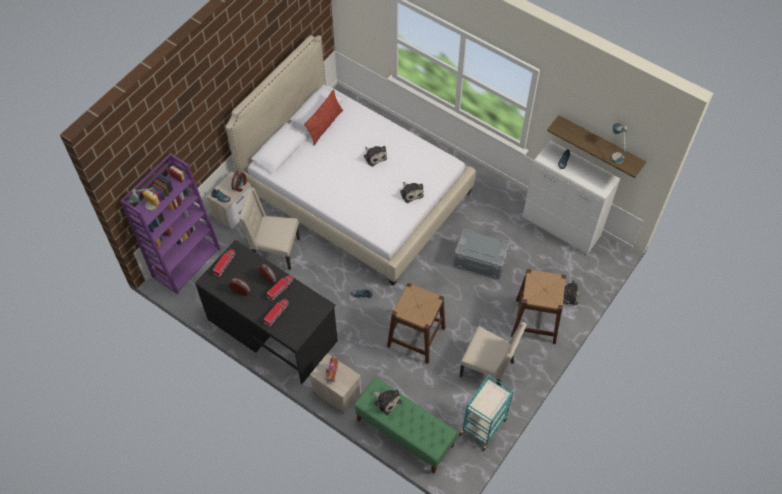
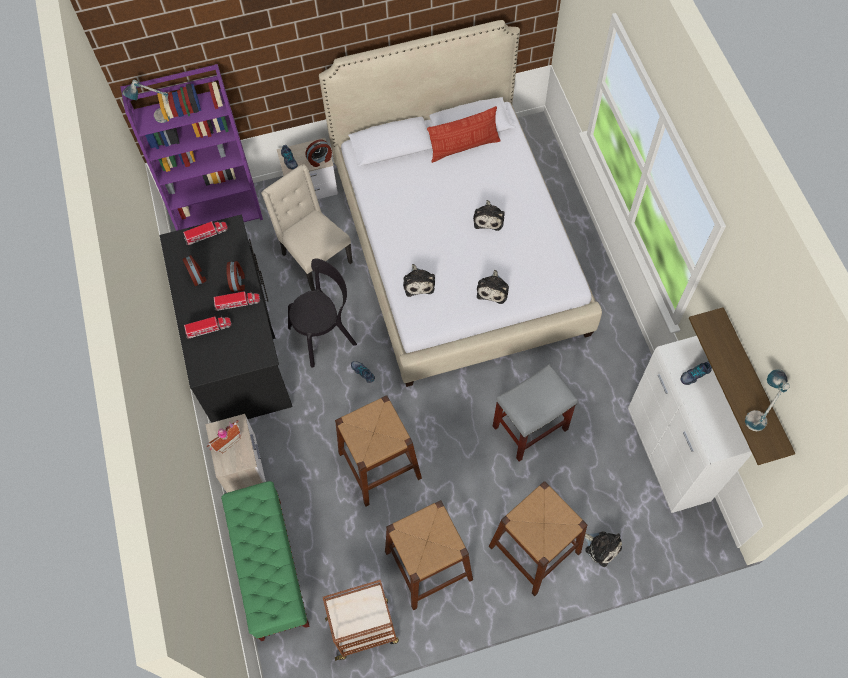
camera: 40 degrees right, 5 degrees up
(320, 288) = (325, 334): none -> black chair
(386, 401) = (257, 518): plush toy -> plush toy (418, 283)
(480, 262) = (529, 428): grey storage box -> grey stool
(483, 425) = (364, 629): turquoise cart -> brown cart
(488, 369) = (428, 565): beige chair -> brown stool

